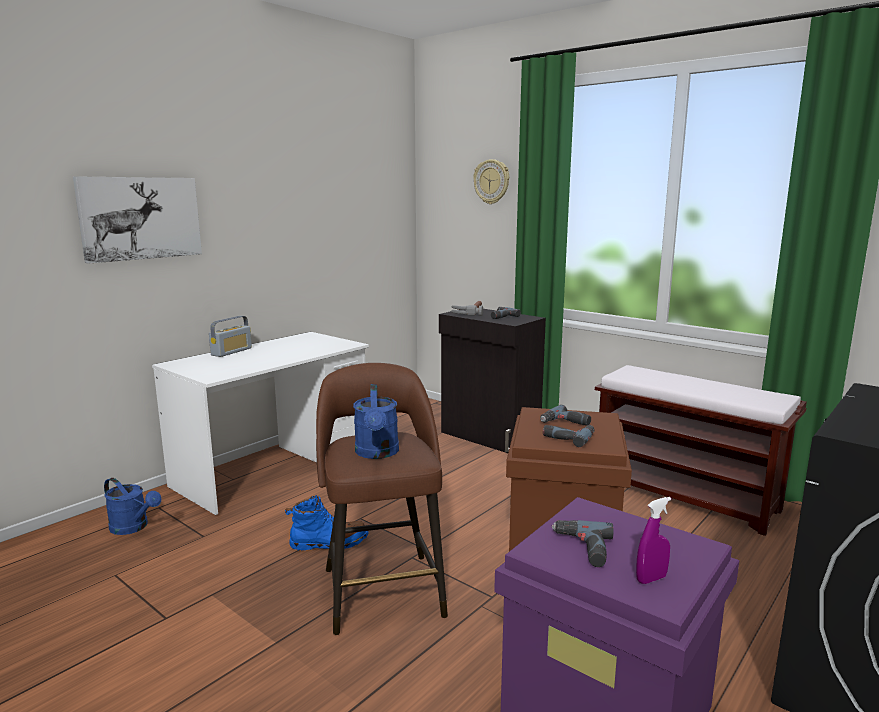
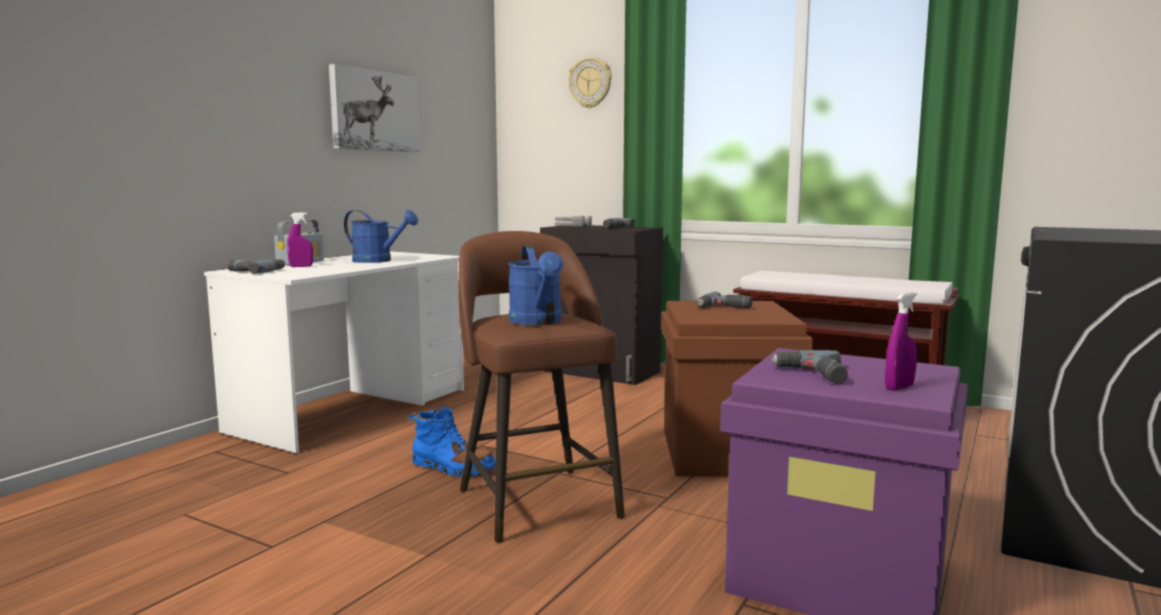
camera: 10 degrees left, 5 degrees down
(133, 527) = (190, 471): blue watering can -> blue watering can (378, 261)
(140, 218) = (193, 87): picture -> picture (375, 111)
(228, 359) = (301, 266): none -> purple spray bottle
(329, 543) = (452, 467): blue boot -> blue boot turned 45 degrees clockwise
(568, 437) = (735, 315): power drill -> power drill (255, 271)

